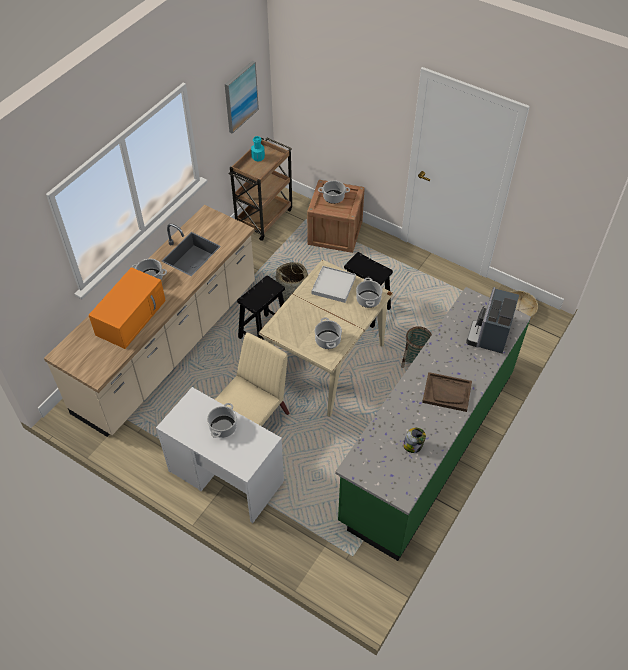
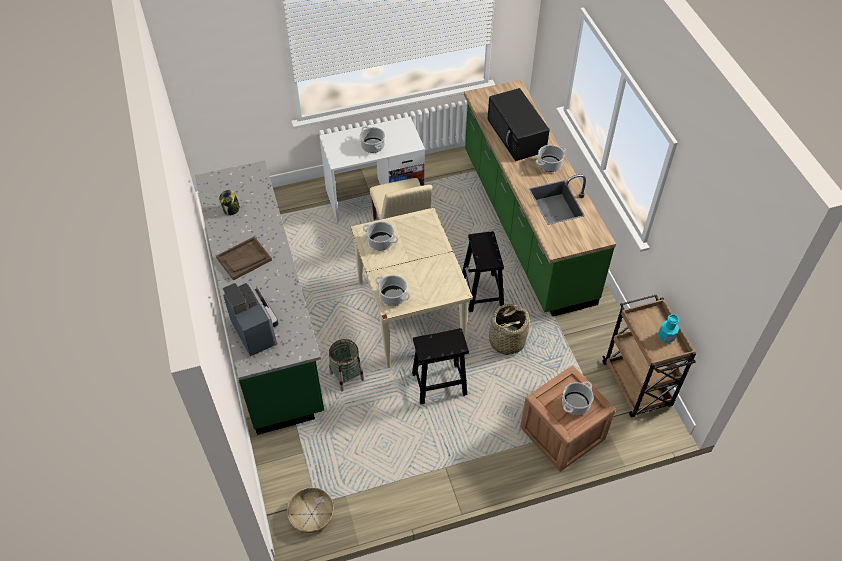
camera: 130 degrees right, 0 degrees up
(131, 316) = (517, 136): orange microwave -> black microwave
(169, 347) = (525, 226): beige counter -> green counter
(240, 96) = (704, 273): picture -> none
(333, 286) = (433, 283): white tray -> none

